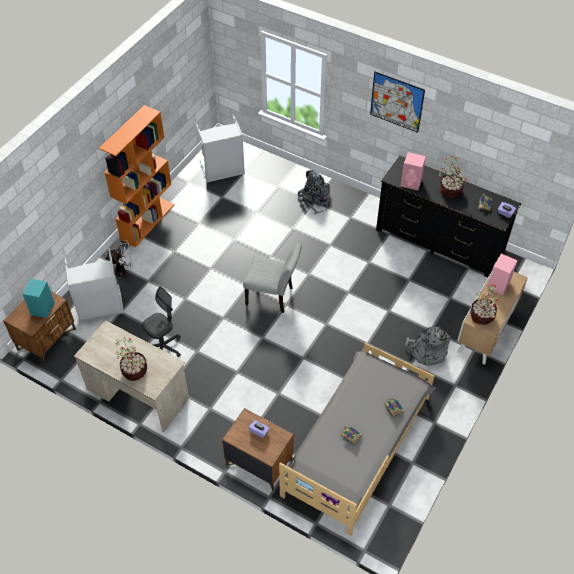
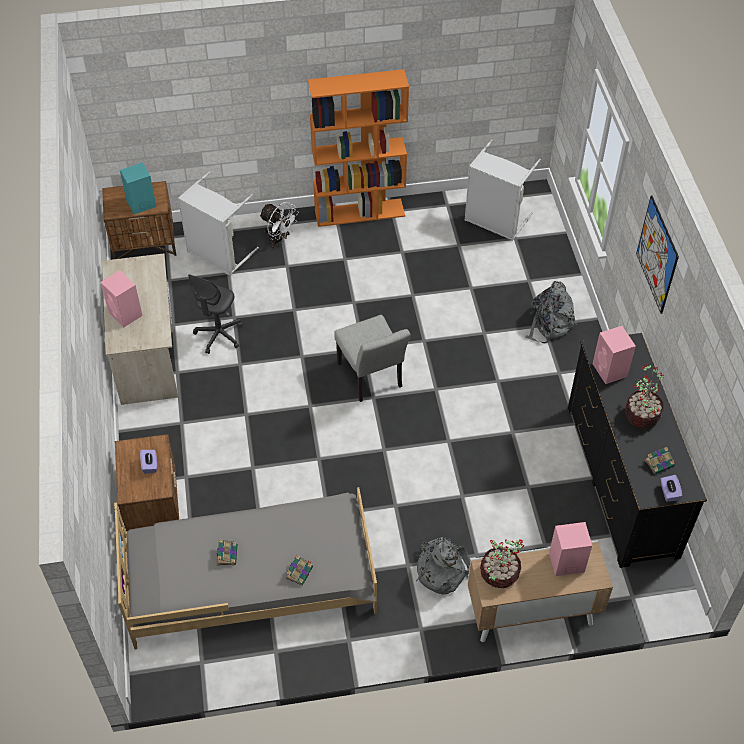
camera: 50 degrees right, 0 degrees up
(134, 370) = (126, 314): potted plant -> pink speaker
(163, 347) = (219, 335): grey office chair -> grey office chair turned 105 degrees clockwise

